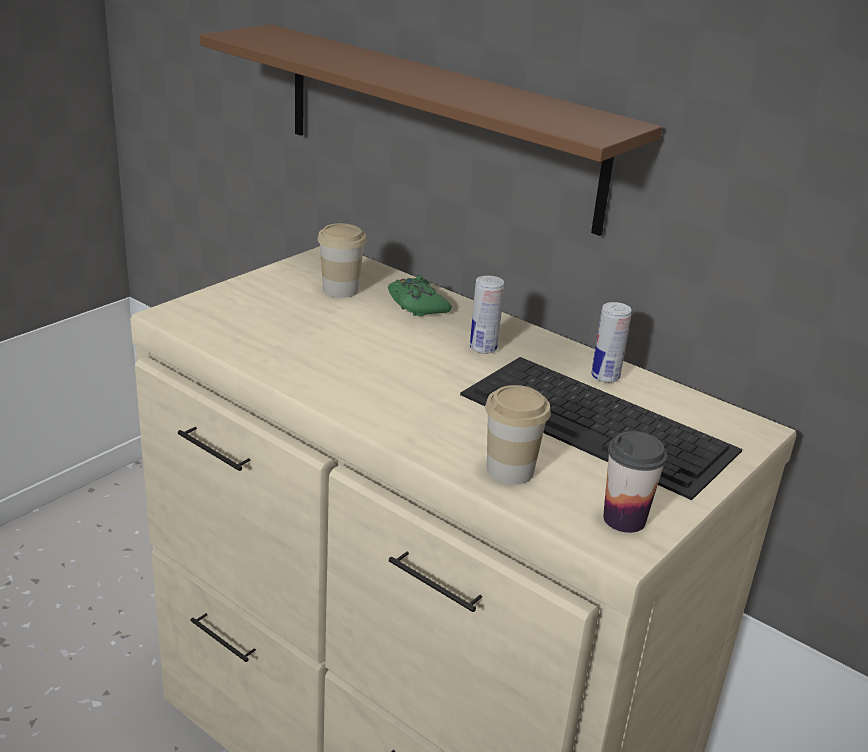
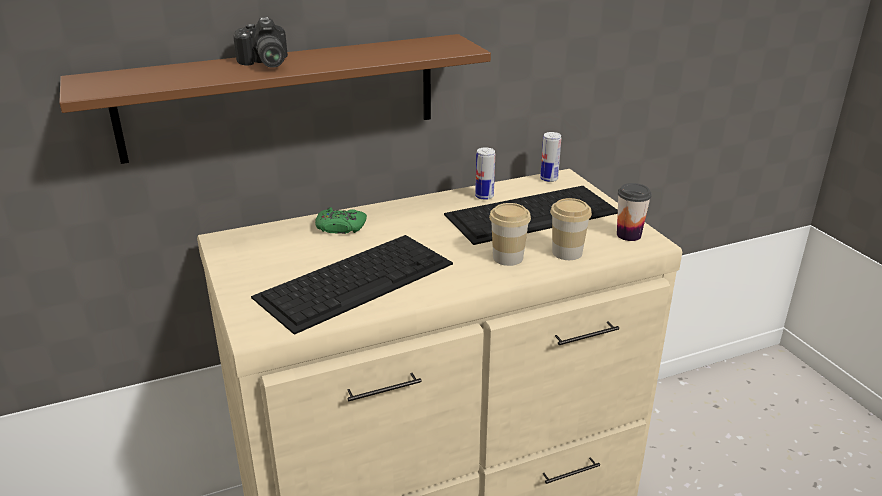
camera: 60 degrees left, 0 degrees up
(311, 340) = (356, 279): none -> keyboard
(340, 290) = (287, 249): cup -> cup (508, 258)
(393, 68) = (264, 63): none -> camera
(483, 348) = (421, 222): can -> can (549, 179)

